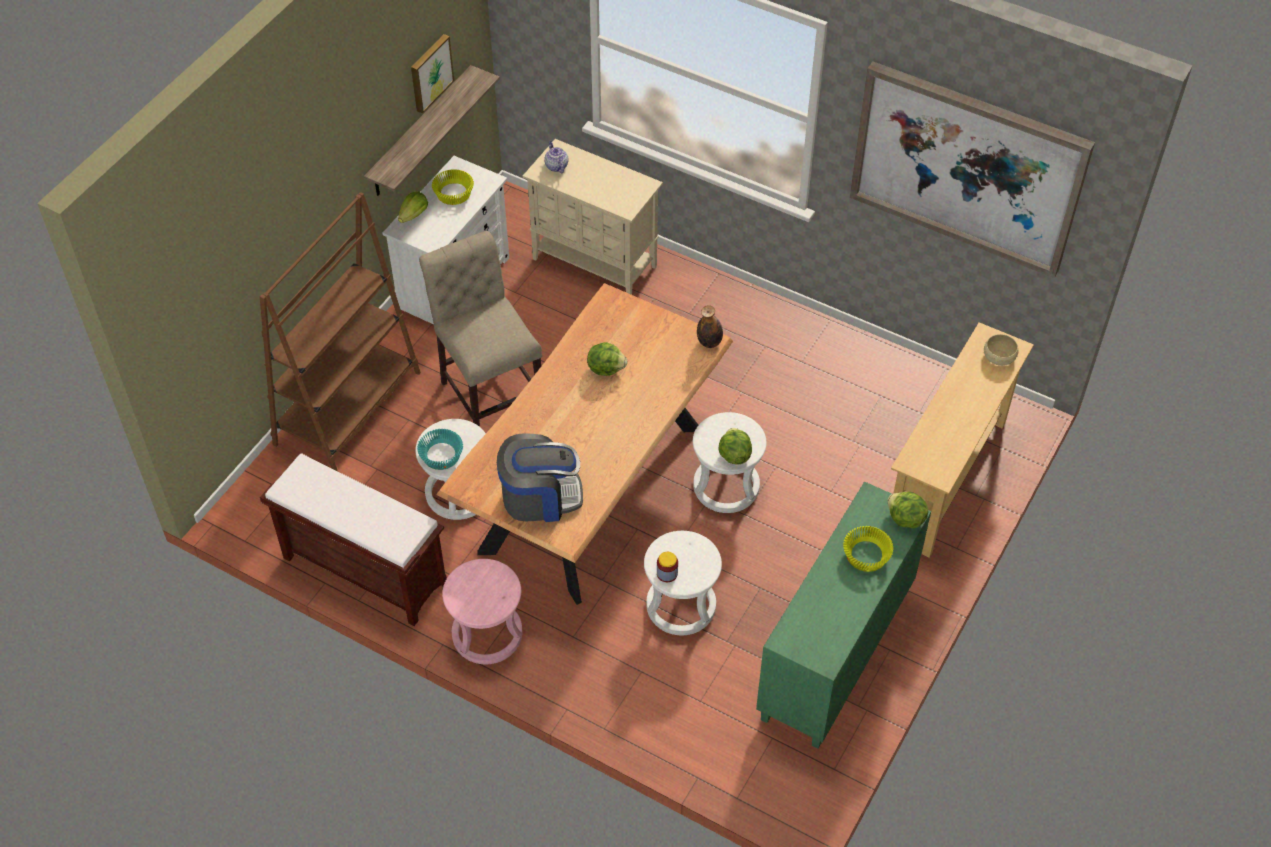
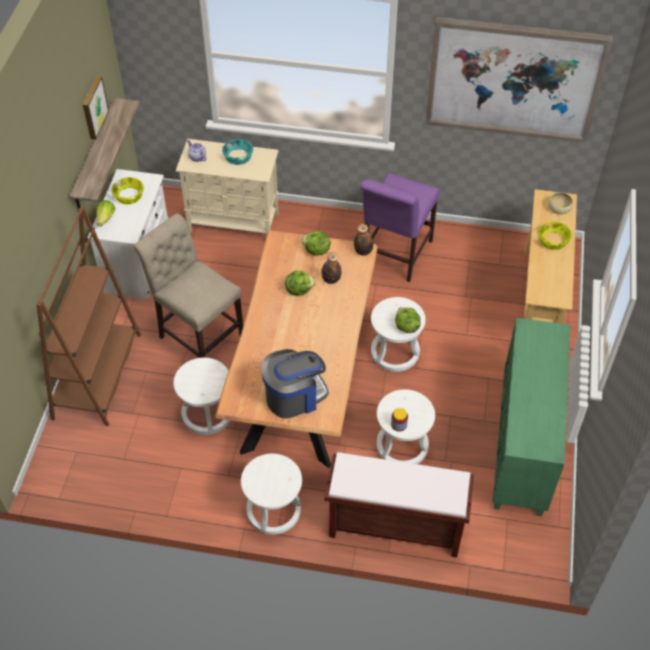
camera: 20 degrees left, 0 degrees up
(363, 570) = (160, 492): brown bench -> brown bench (394, 526)
(441, 456) = (196, 389): turquoise bowl -> turquoise bowl (238, 157)
(487, 634) = (273, 510): pink stool -> white stool
(652, 367) = (331, 280): none -> bottle
(783, 362) = (394, 256): none -> purple chair
(865, 555) = (542, 368): yellow bowl -> yellow bowl (552, 240)
(905, 519) = (556, 335): lettuce -> lettuce (316, 251)

